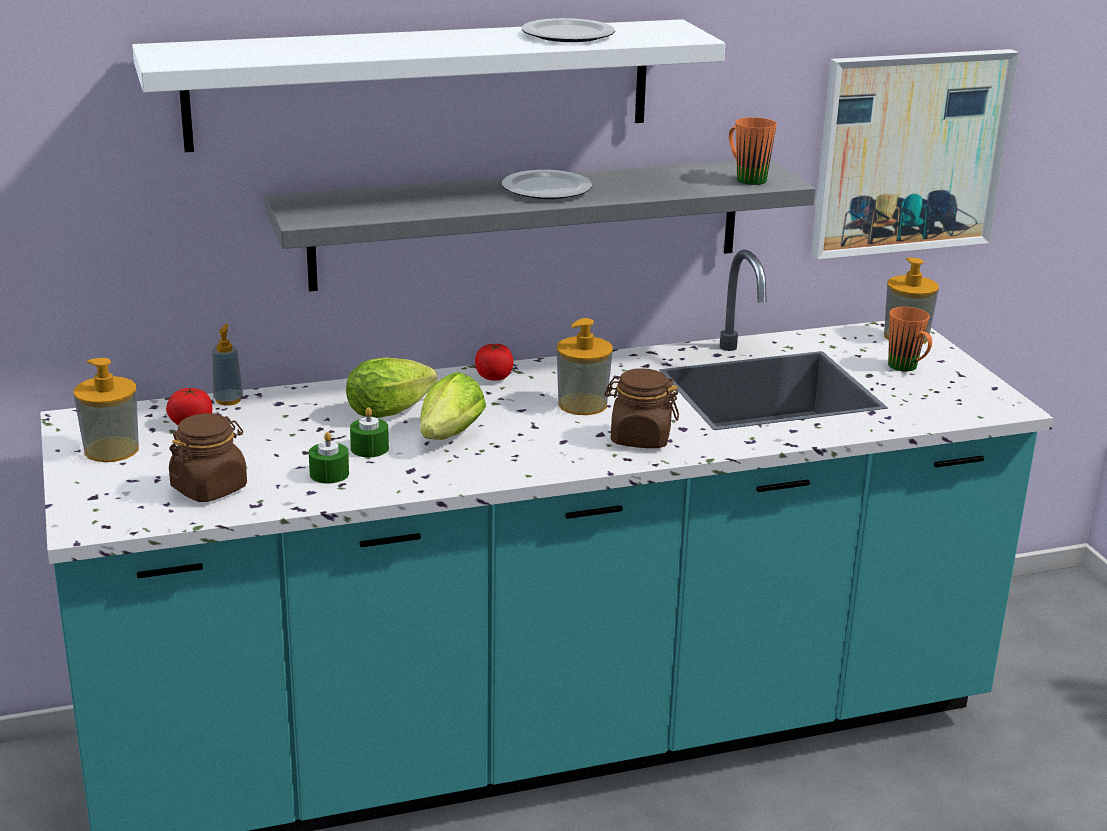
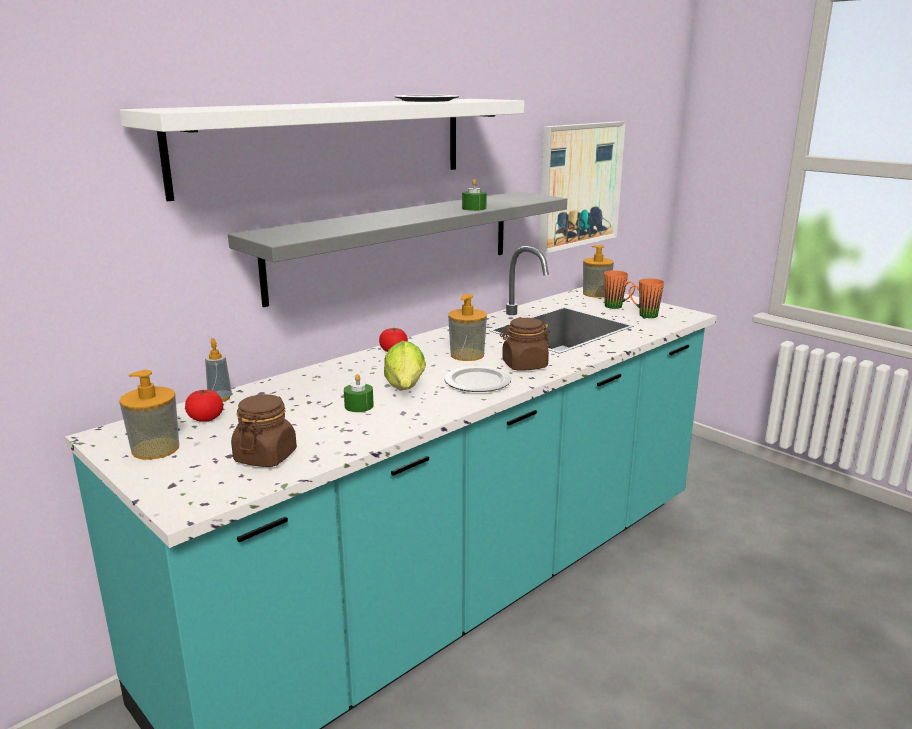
camera: 25 degrees left, 5 degrees down
(329, 474) = (348, 427): green candle -> green candle (474, 208)
(393, 411) = (350, 381): lettuce -> none
(545, 189) = (417, 212): plate -> plate (476, 382)
(746, 178) = (523, 198): orange mug -> orange mug (643, 314)

